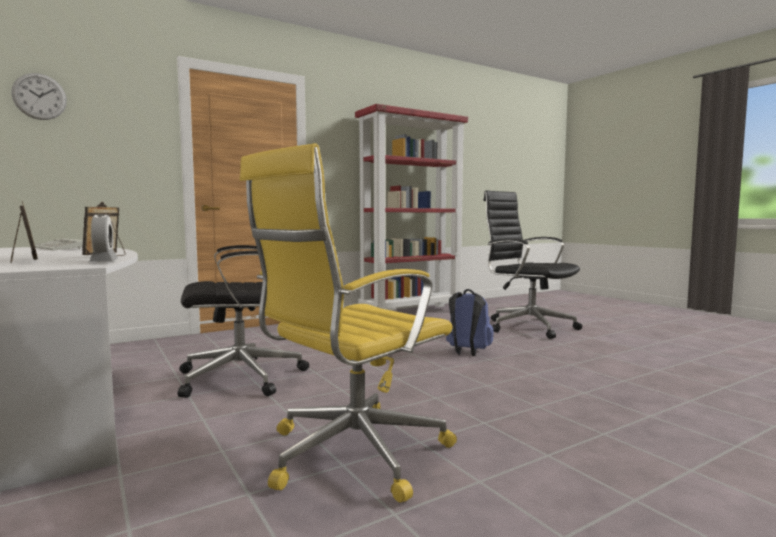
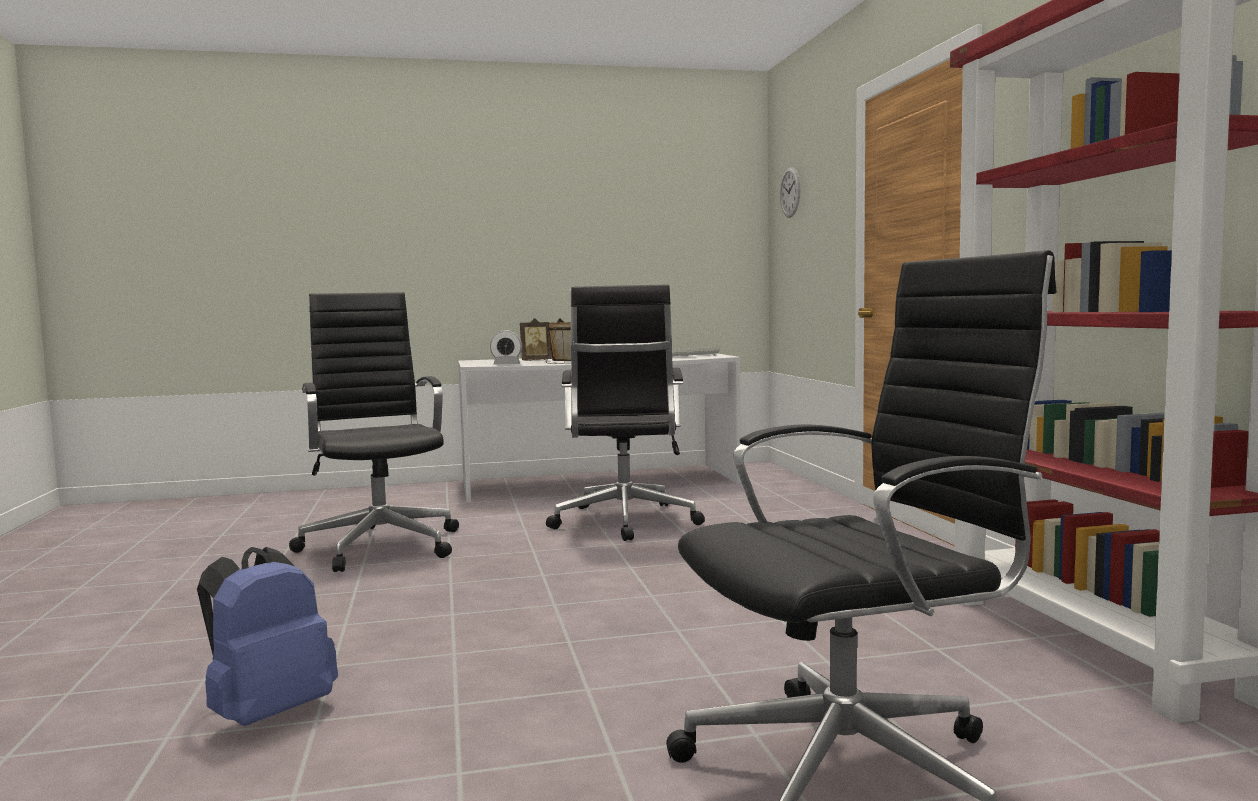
camera: 110 degrees right, 0 degrees up
(351, 454) = (381, 545): yellow office chair -> black office chair
(467, 352) = (625, 633): blue backpack -> blue backpack (268, 713)

